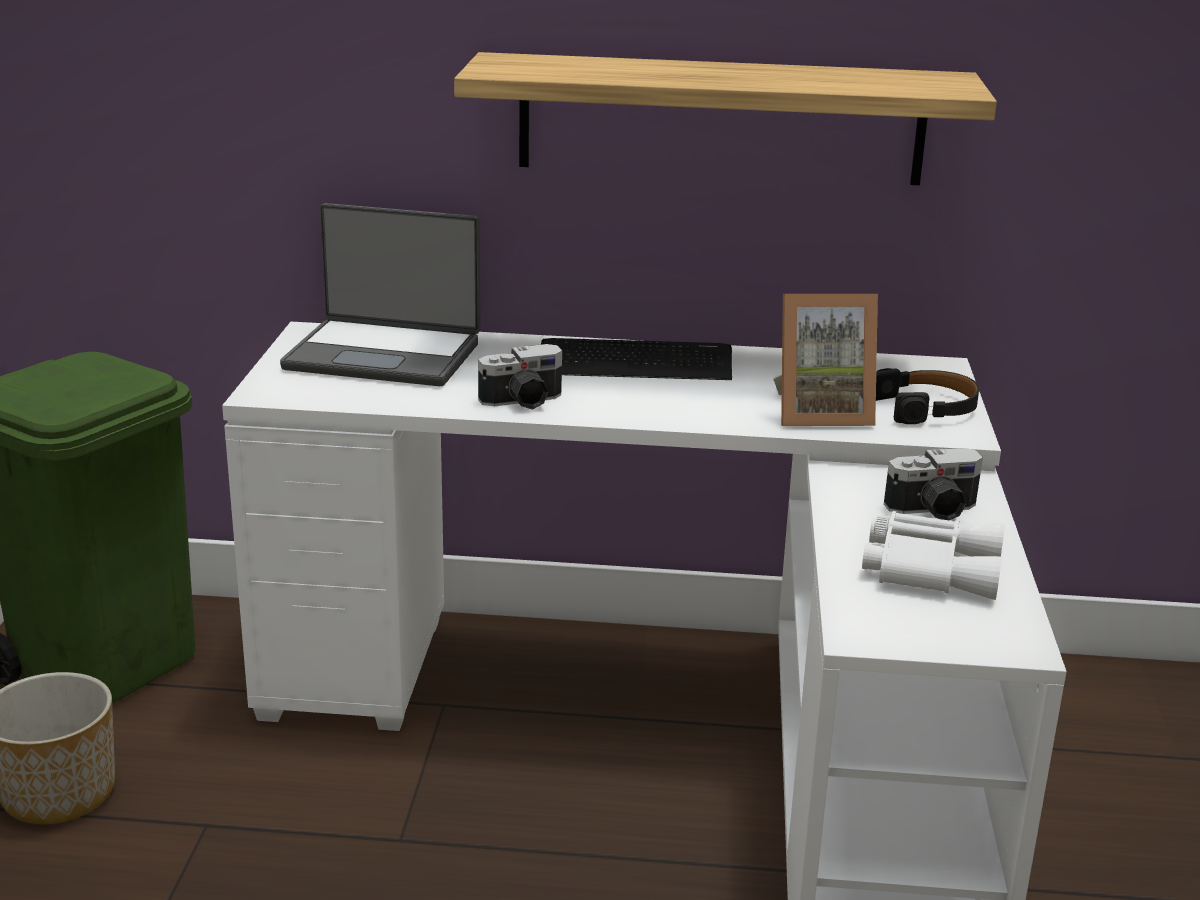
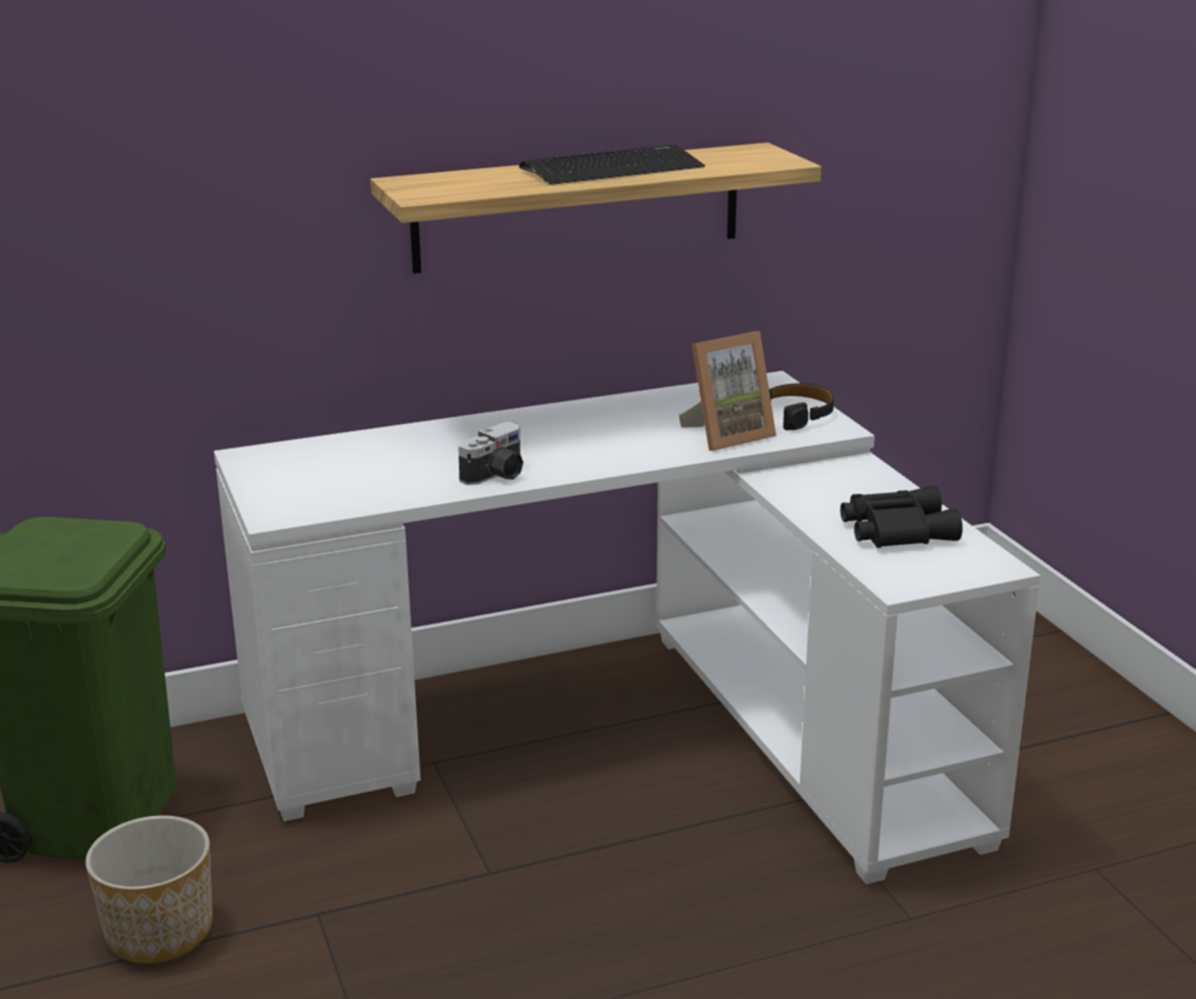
camera: 25 degrees left, 0 degrees up
(384, 355) = (336, 462): laptop -> none
(636, 363) = (548, 425): keyboard -> keyboard (613, 169)
(929, 567) = (895, 529): white binoculars -> black binoculars
(934, 511) = (859, 490): camera -> none

